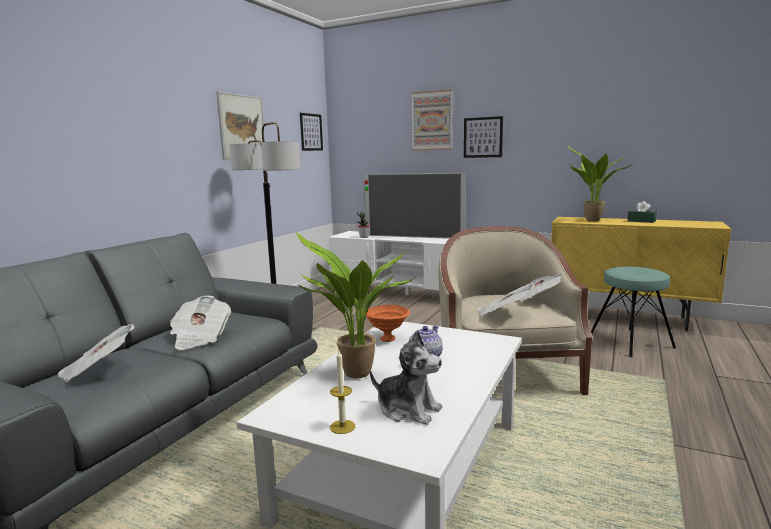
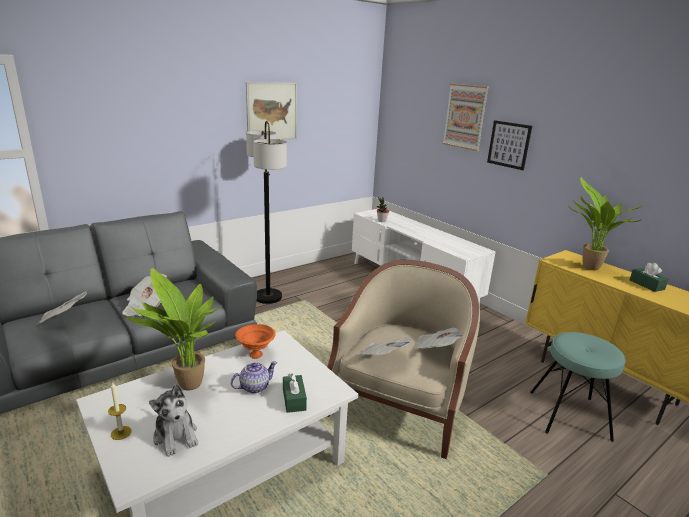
camera: 25 degrees right, 10 degrees up
(311, 132) = (355, 111): picture -> none
(413, 237) = (425, 231): television -> none
(475, 355) = (294, 399): none -> green tissue box

